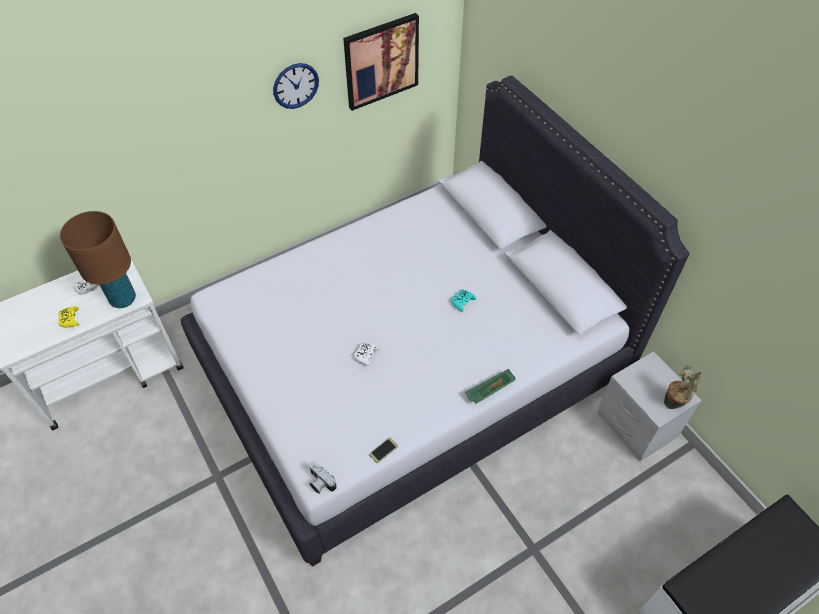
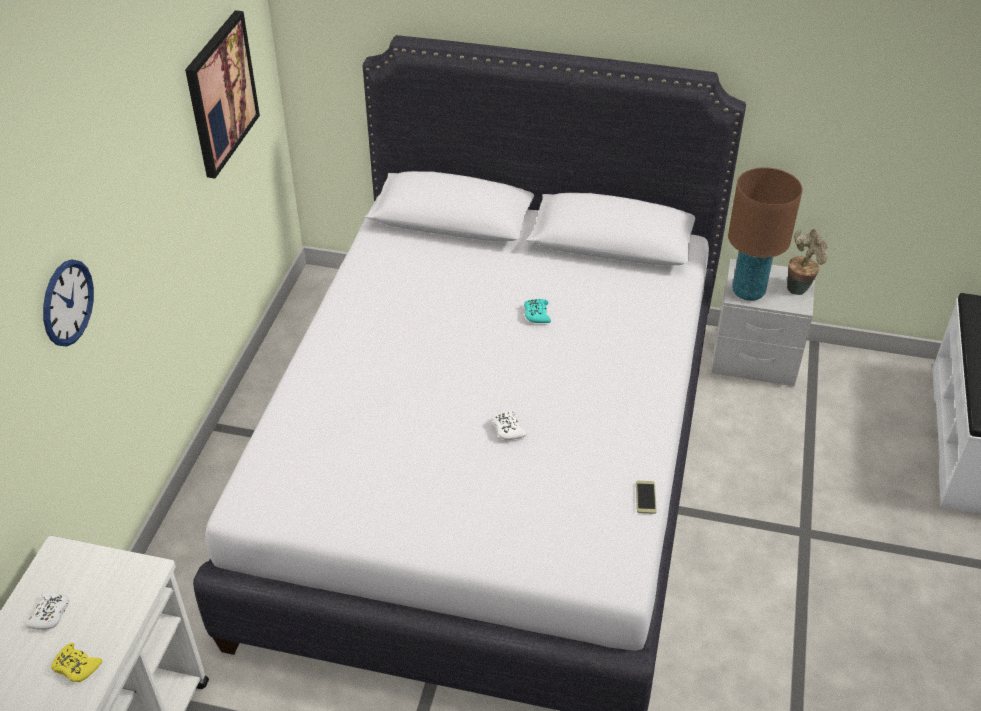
camera: 45 degrees left, 10 degrees down
(123, 299) = (127, 588): brown table lamp -> brown table lamp (748, 292)
(295, 85) = (157, 162): wall clock -> wall clock (67, 302)
(320, 482) = (627, 577): camera -> none
(489, 391) = (669, 372): green tray -> none

